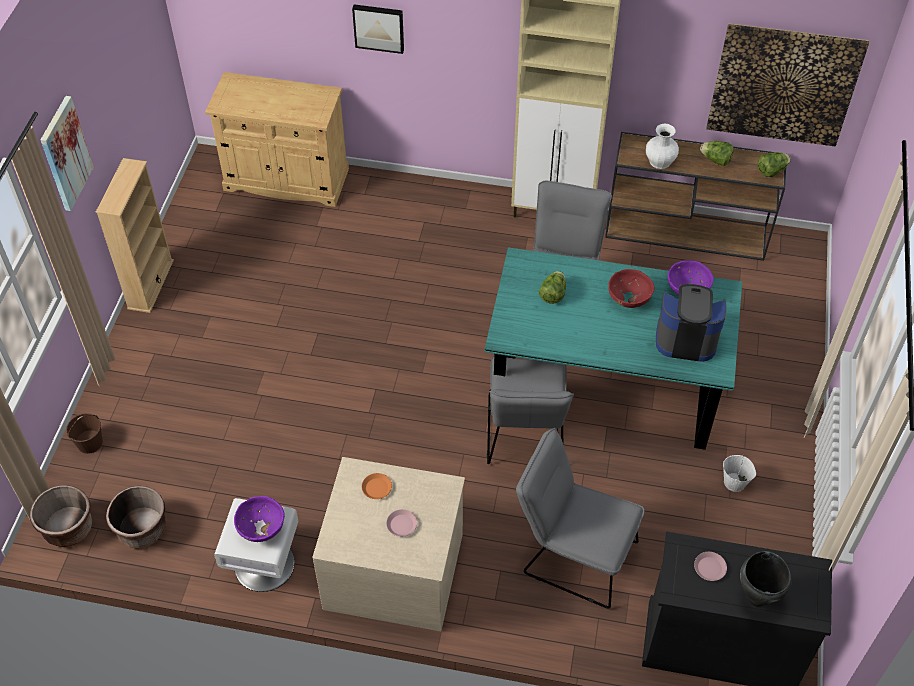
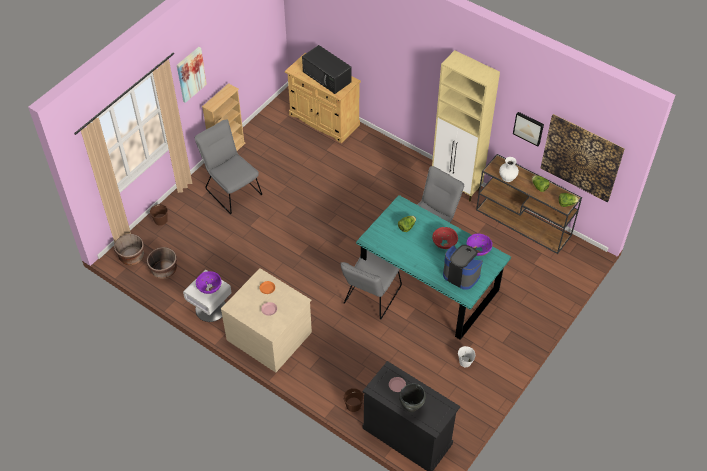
camera: 25 degrees right, 0 degrees up
(284, 99) = (327, 77): none -> black microwave
(379, 27) = (382, 55): picture -> picture (528, 128)
(573, 554) = (360, 363): grey chair -> grey chair (231, 189)
(603, 632) = (353, 405): none -> brown bucket

